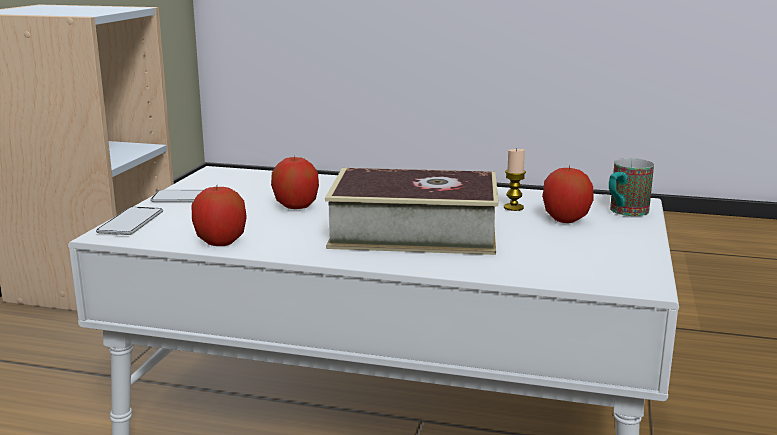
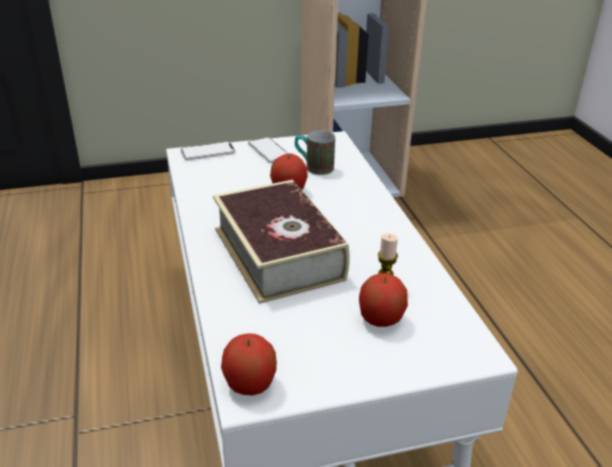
camera: 60 degrees right, 15 degrees up
(220, 242) = (198, 190): apple -> apple (250, 384)
(624, 212) = (437, 351): mug -> mug (313, 167)

